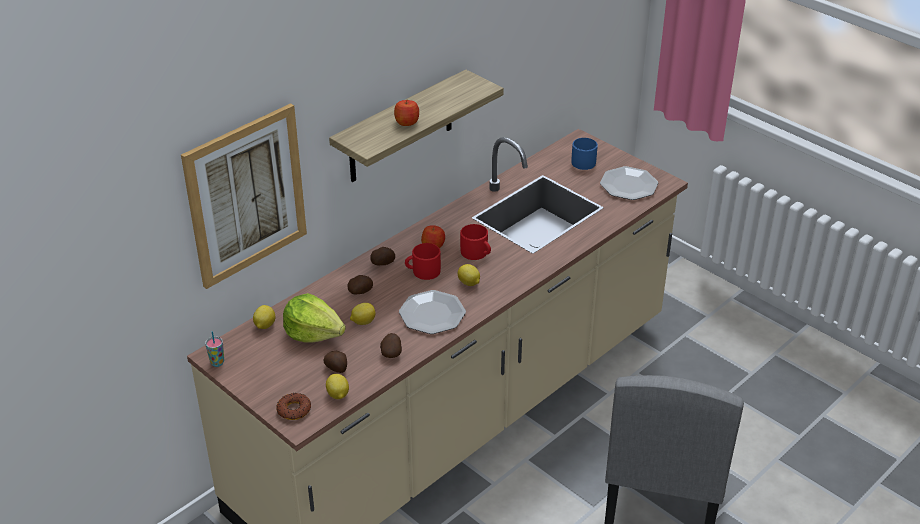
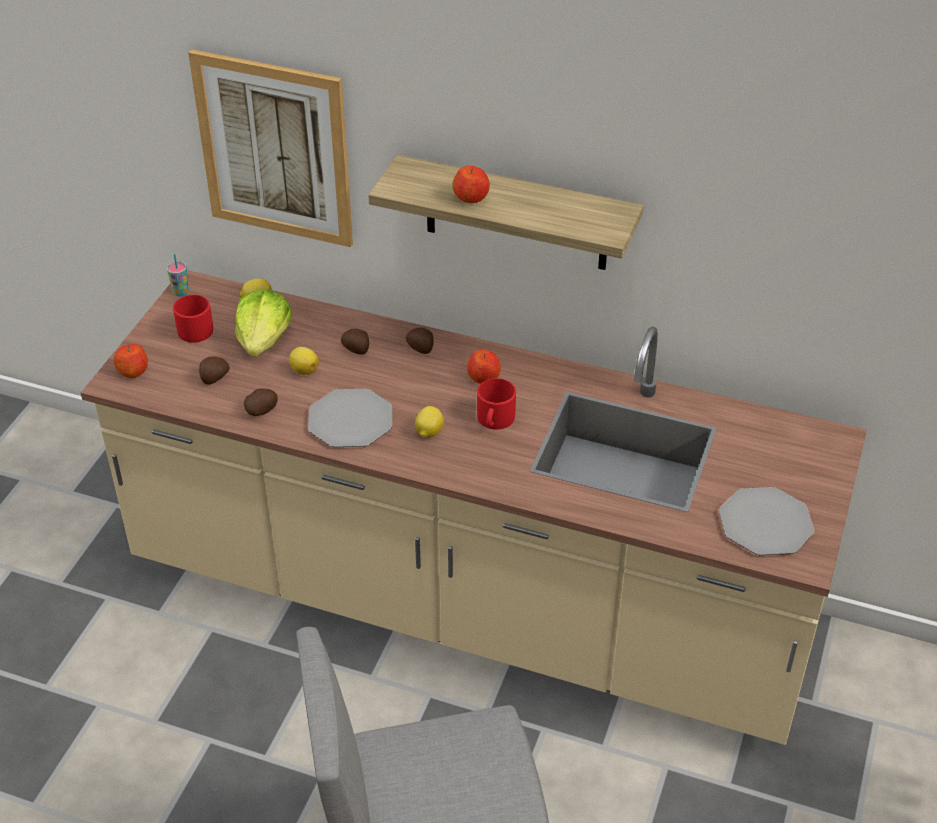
camera: 65 degrees right, 5 degrees up
(294, 410) = (133, 371): donut -> apple
(338, 395) = (171, 394): lemon -> none
(422, 271) = (427, 385): red mug -> red mug (193, 328)
(584, 161) = (787, 459): blue mug -> none

